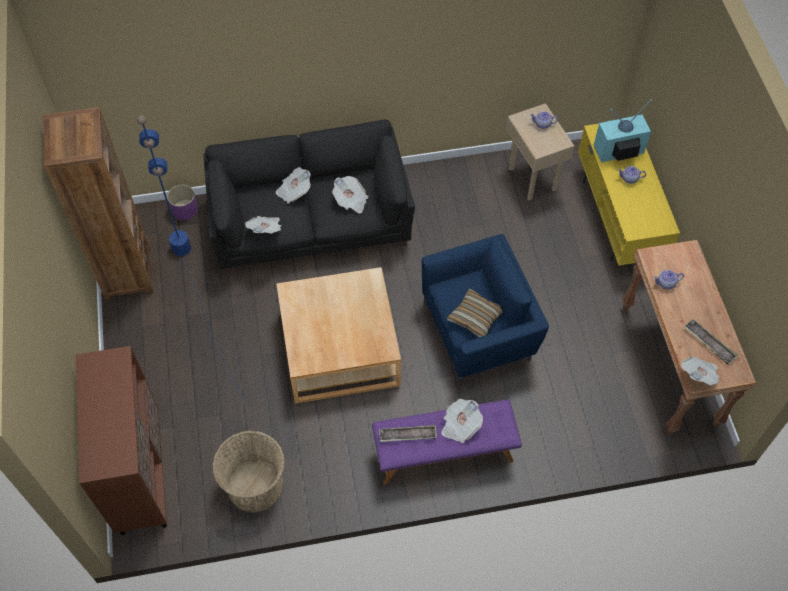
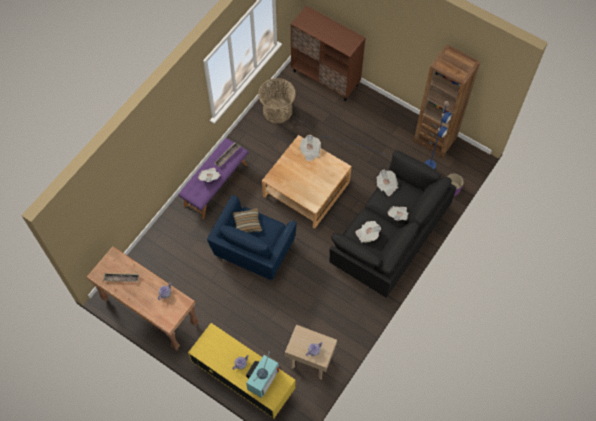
camera: 135 degrees right, 5 degrees up
(699, 375) = (115, 258): newspaper -> newspaper (310, 151)

